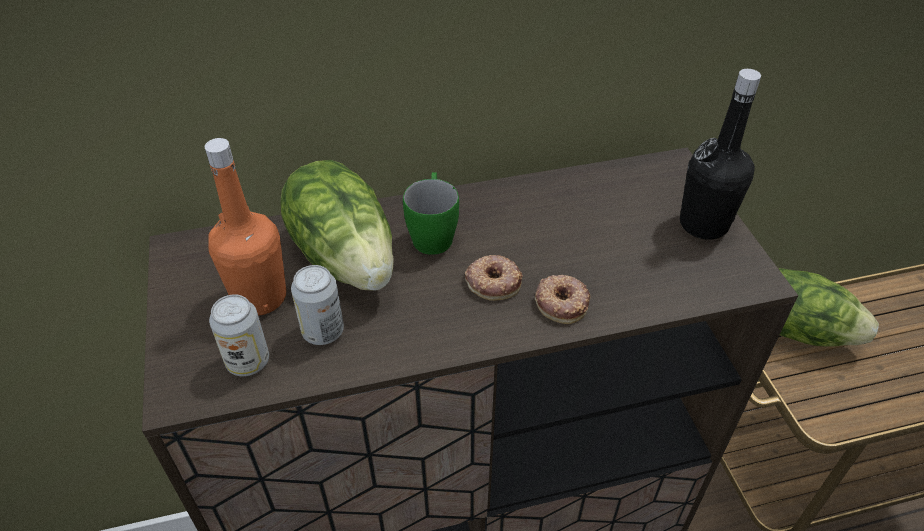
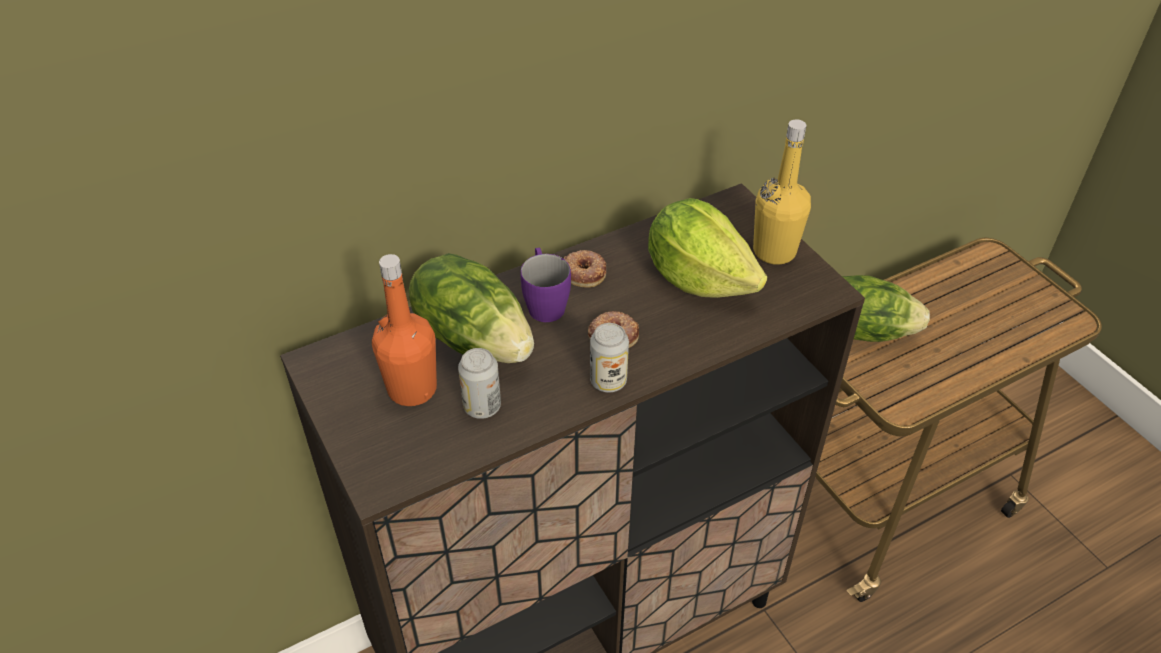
camera: 15 degrees left, 0 degrees up
(248, 361) = (427, 445): can -> can (608, 381)
(433, 233) = (544, 302): green mug -> purple mug
(562, 302) = (677, 341): donut -> donut (584, 272)
(609, 238) = (699, 278): none -> lettuce
(703, 224) = (774, 251): black bottle -> yellow bottle

